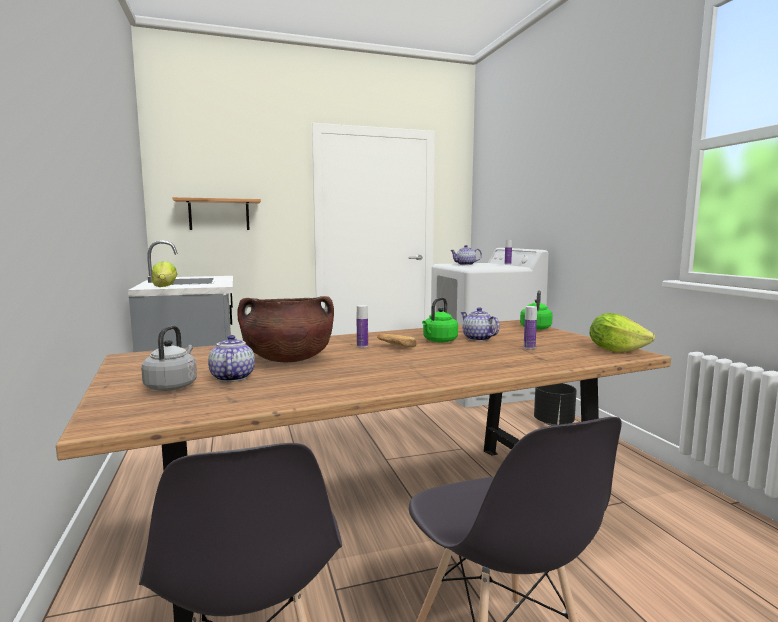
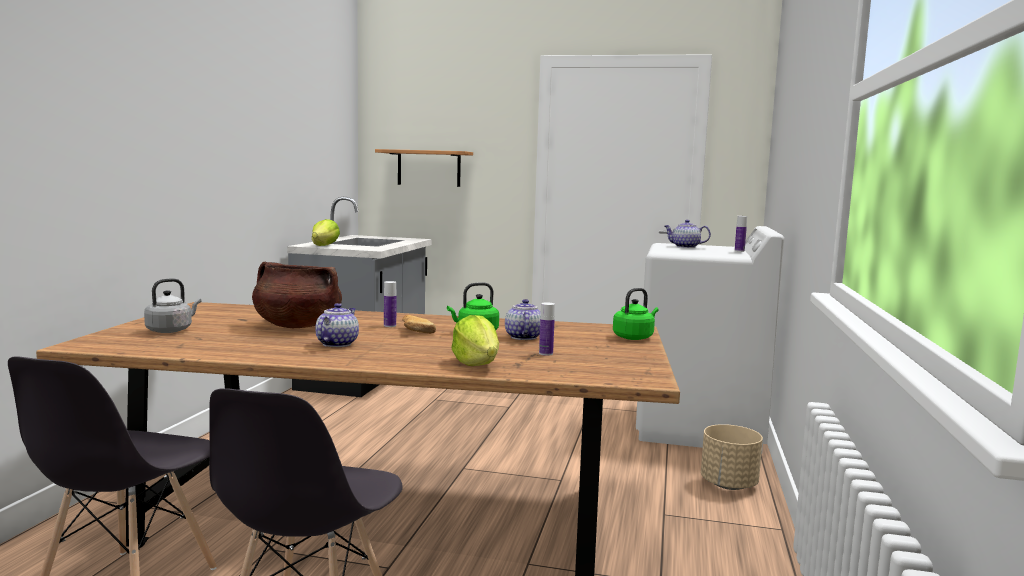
camera: 30 degrees right, 0 degrees up
(231, 377) = (220, 332): teapot -> teapot (336, 344)
(554, 423) = (729, 485): black planter -> beige planter
(616, 350) = (634, 373): lettuce -> lettuce (476, 364)

